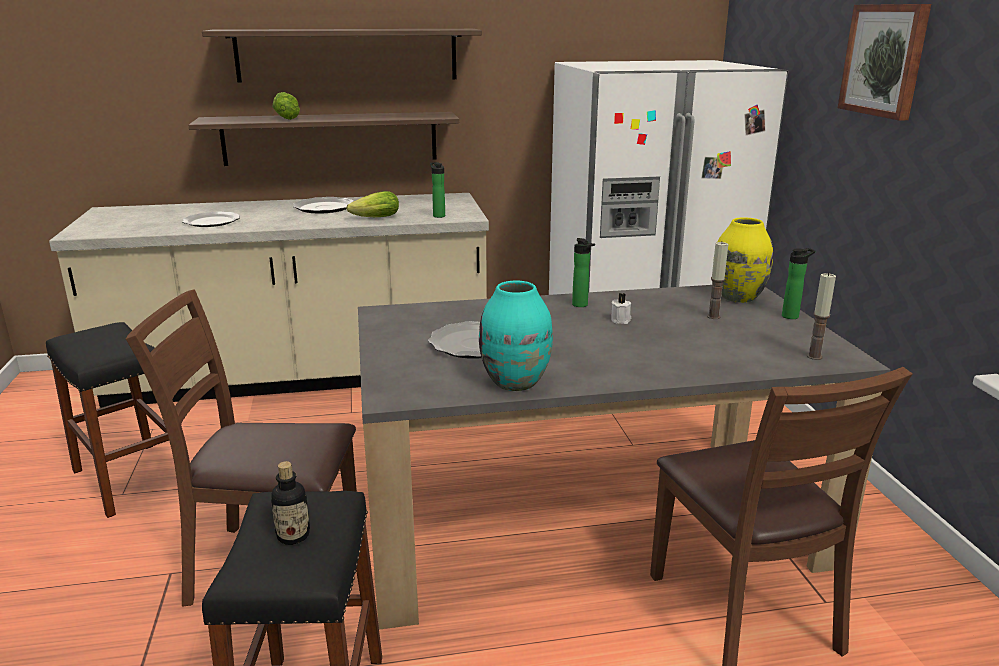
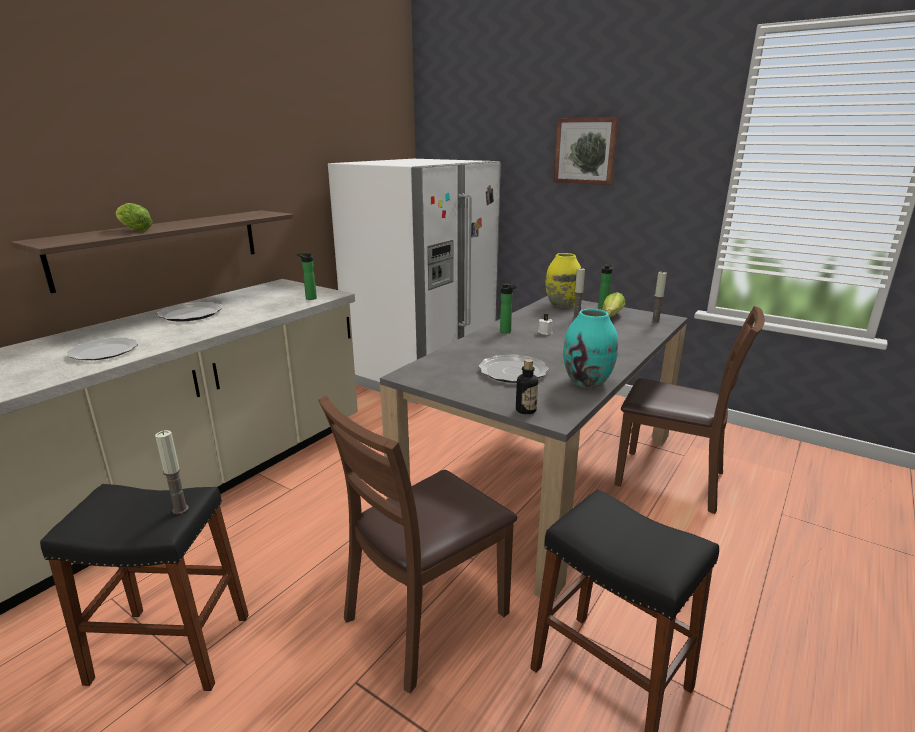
camera: 45 degrees left, 0 degrees up
(113, 354) = (180, 509): none -> candle
(293, 536) = (631, 532): bottle -> bottle (526, 410)
(347, 55) = (167, 162): shelf -> none
(373, 218) = (262, 311): lettuce -> lettuce (611, 317)

